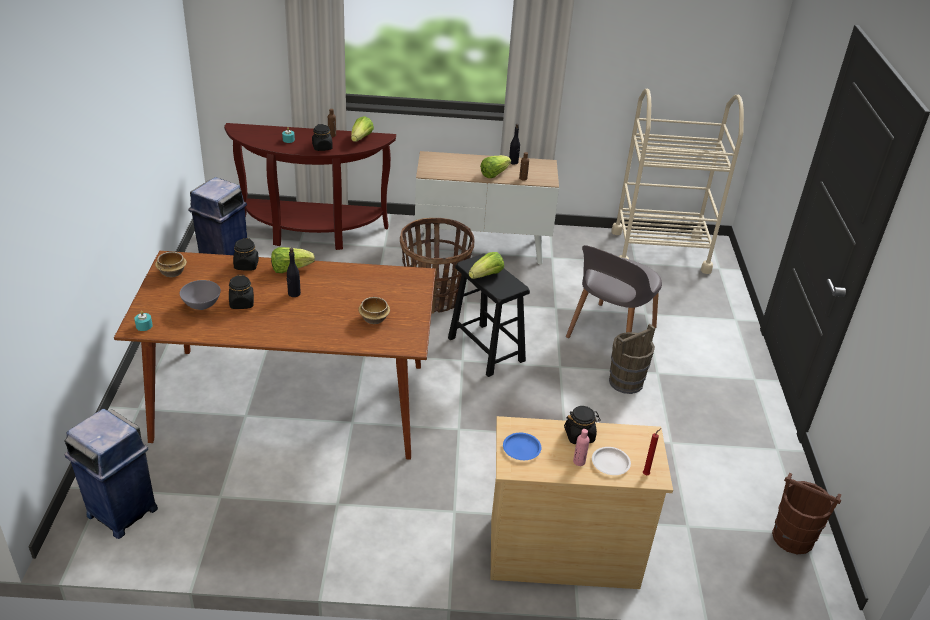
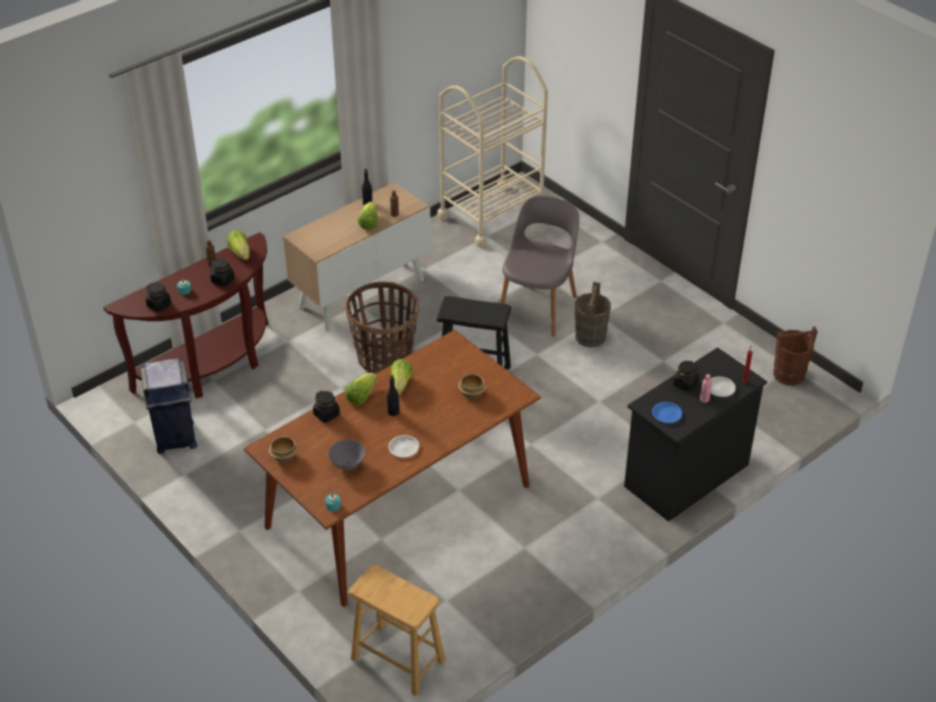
camera: 40 degrees left, 5 degrees up
(121, 511) = (398, 659): blue trash can -> brown stool
(242, 303) = (370, 443): black jar -> black jar (159, 305)
(259, 322) = (404, 448): none -> white plate
(486, 275) = (470, 313): lettuce -> lettuce (401, 384)
(562, 552) = (686, 475): beige dresser -> black dresser
(610, 333) = (538, 307): grey chair -> grey chair turned 150 degrees counterclockwise

